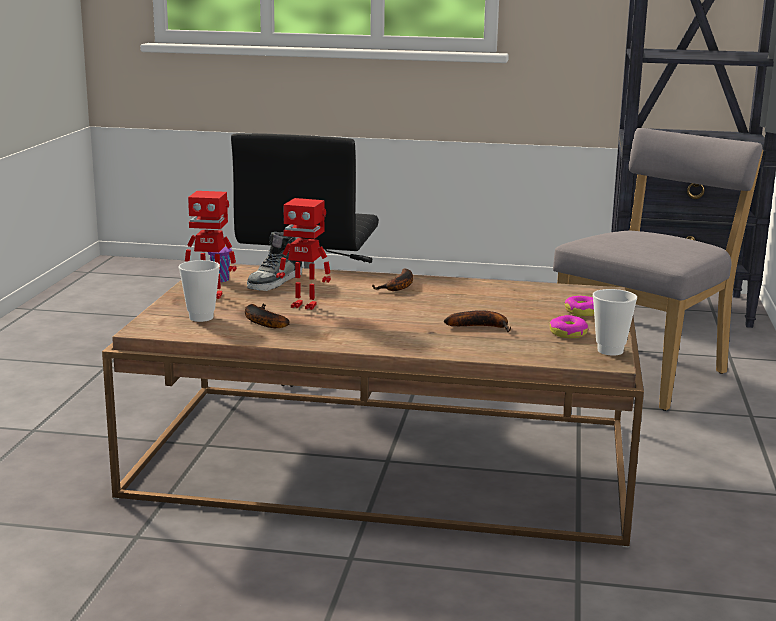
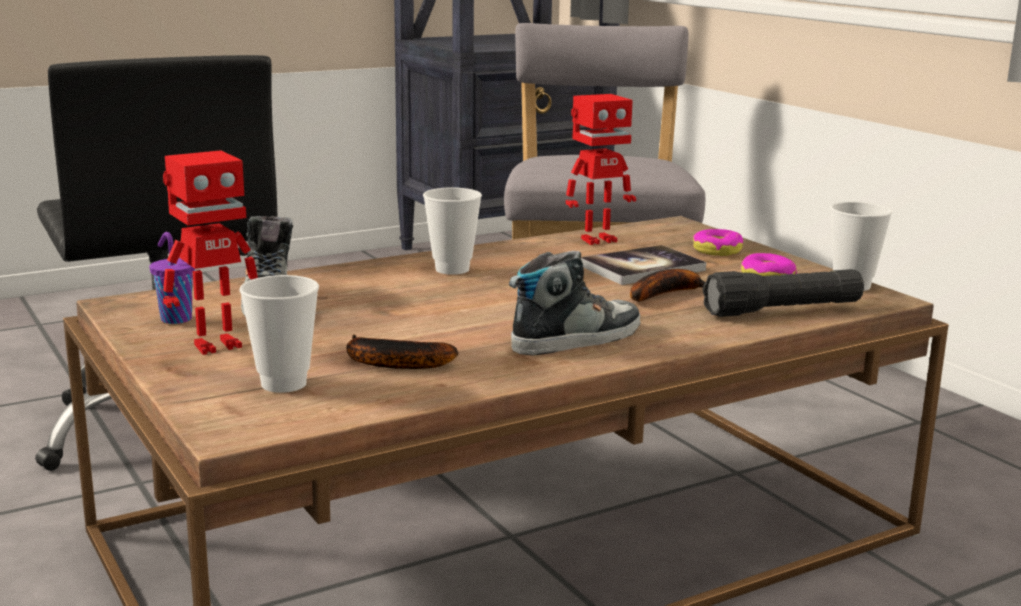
camera: 40 degrees left, 0 degrees up
(305, 305) = (393, 324): toy robot -> toy robot (597, 240)
(372, 334) = (576, 338): none -> shoe
(399, 287) = (452, 269): banana -> cup
(506, 310) = (642, 268): none -> book
(522, 351) = (782, 310): none -> black flashlight

